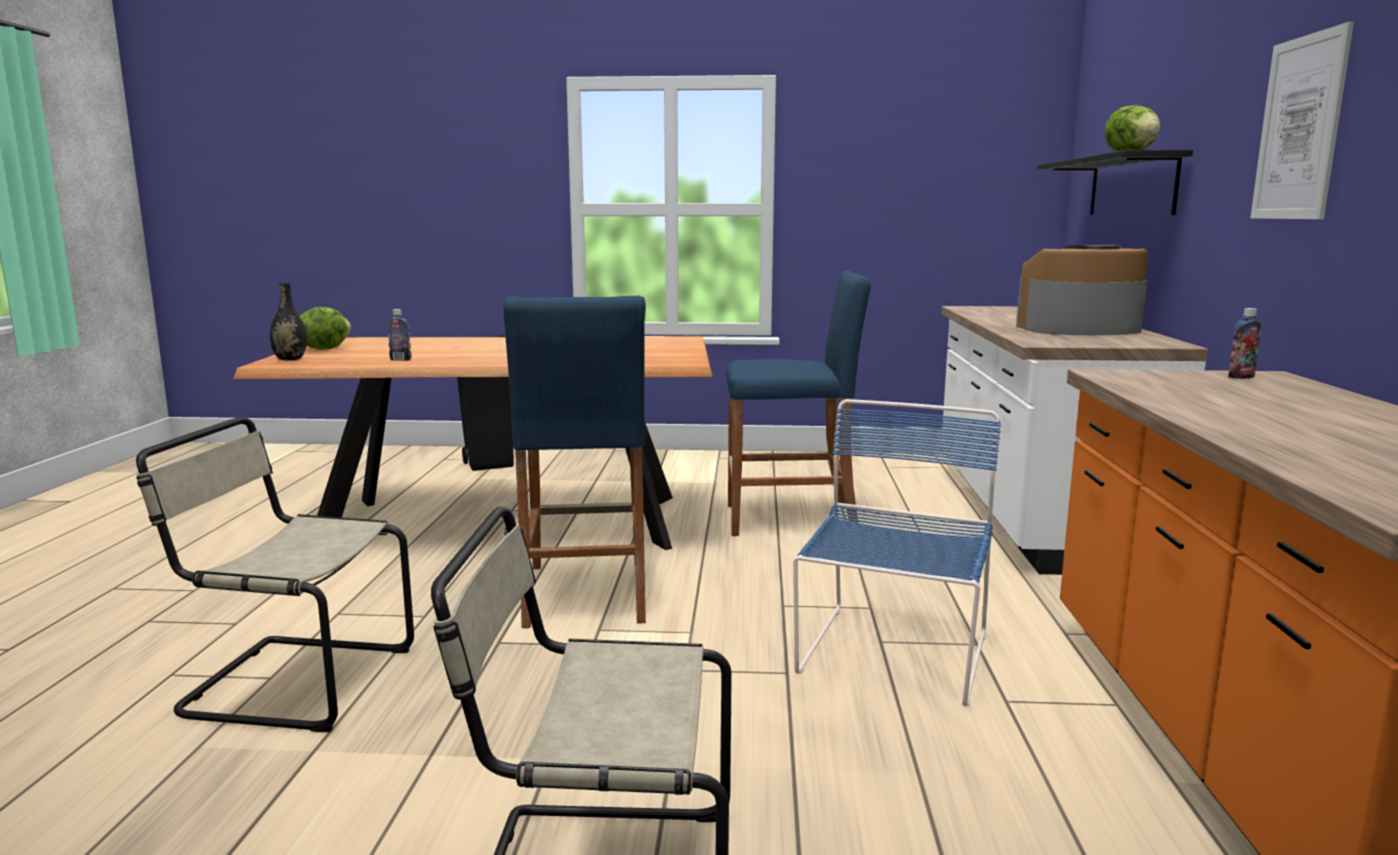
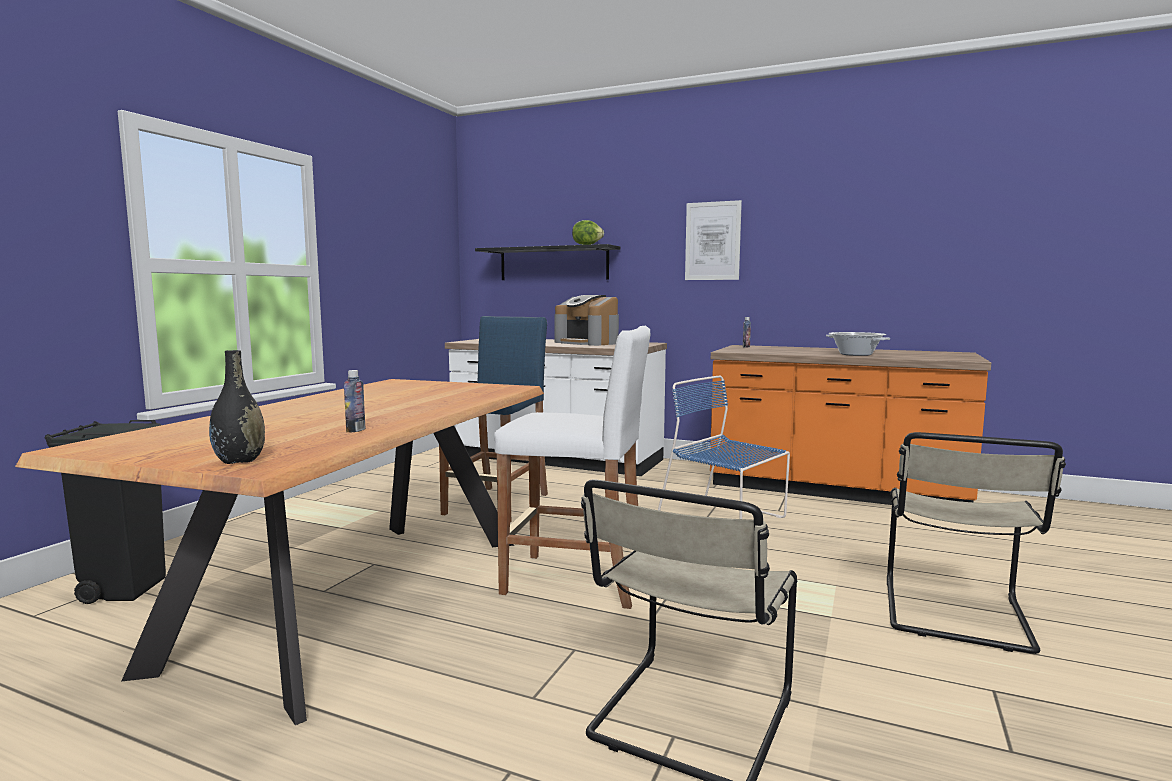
camera: 70 degrees left, 5 degrees down
(324, 349) = (174, 450): lettuce -> none
(585, 593) = (576, 580): blue stool -> white stool
(1079, 329) = (588, 343): coffee machine -> coffee machine turned 60 degrees counterclockwise
(1264, 430) = (855, 354): none -> cooking pot

